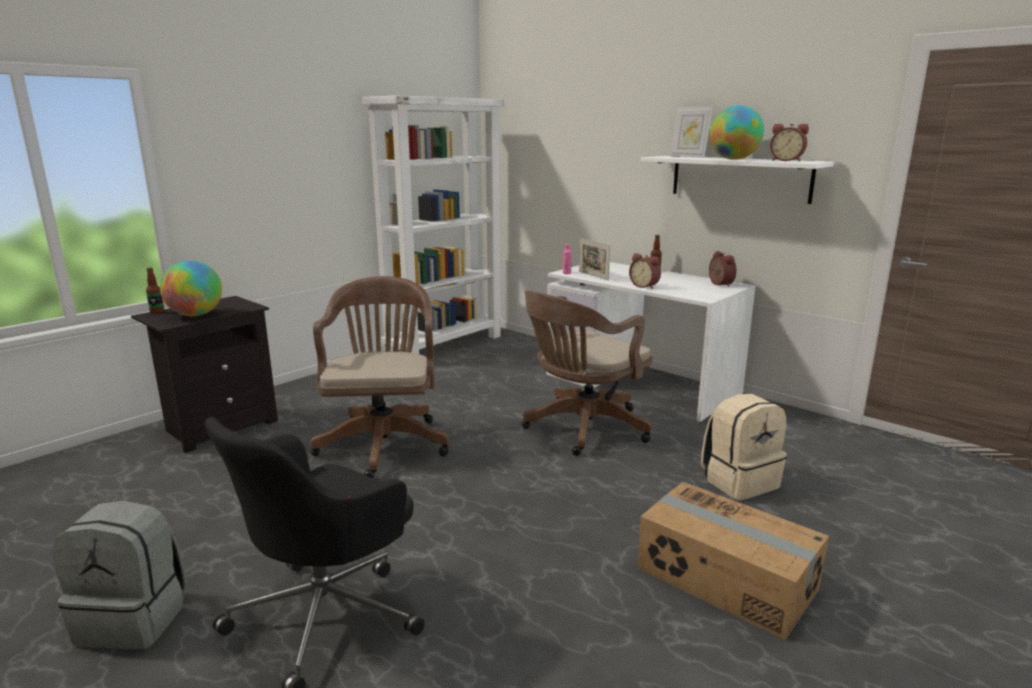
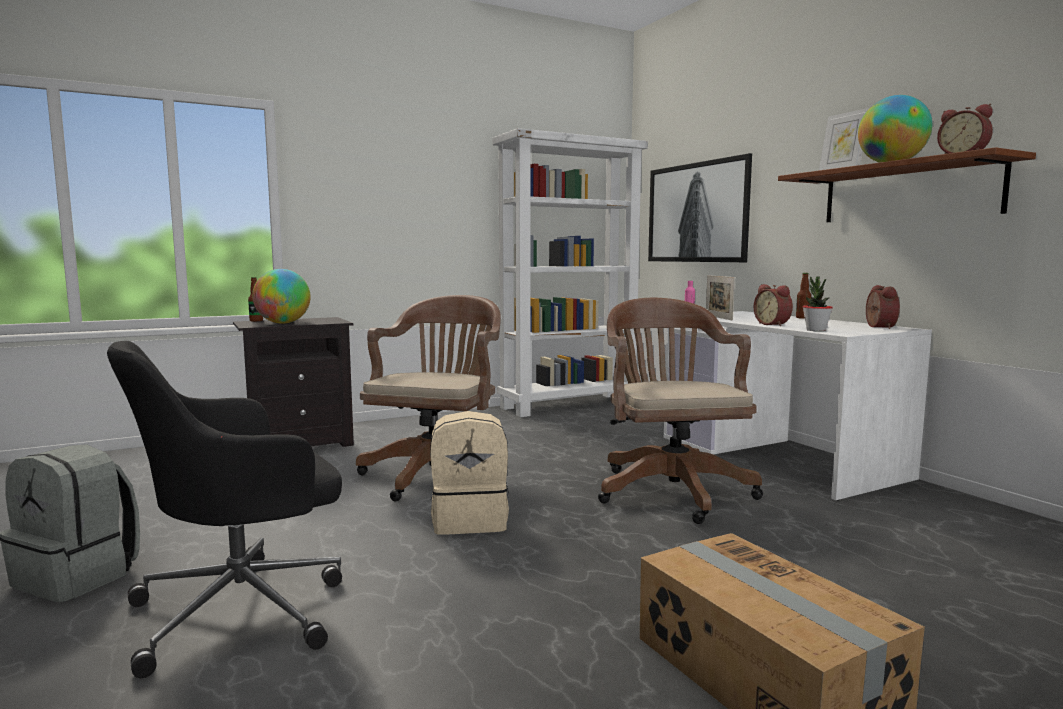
camera: 20 degrees right, 10 degrees down
(552, 170) = (696, 212): none -> picture
(582, 429) = (670, 489): brown office chair -> brown office chair turned 105 degrees clockwise
(682, 294) = (815, 330): none -> potted plant
(739, 178) = (908, 193): white shelf -> brown shelf
(739, 481) = (856, 569): beige backpack -> beige backpack (470, 520)

